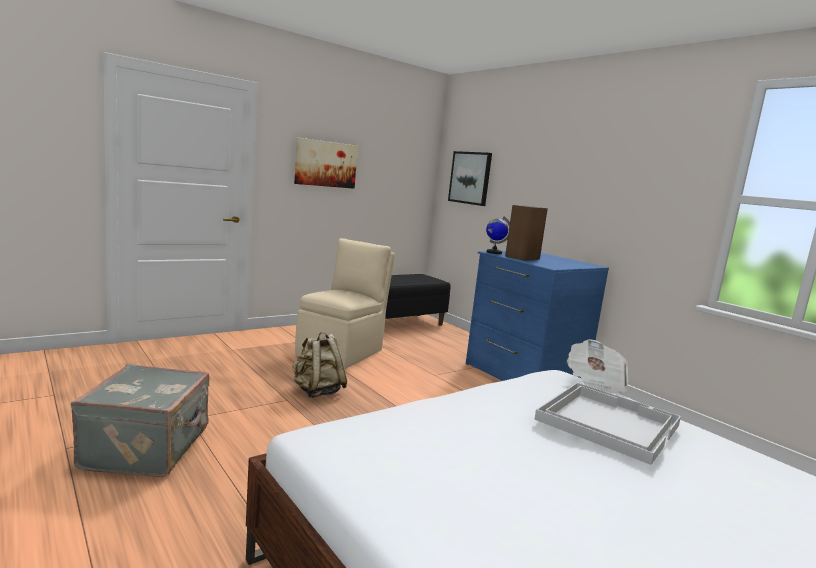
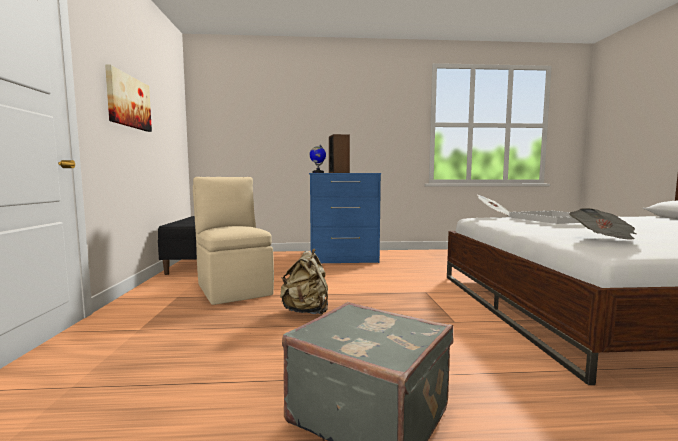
camera: 55 degrees left, 5 degrees down
(406, 442) = (603, 240): none -> newspaper
(470, 178) = (231, 125): picture -> none

